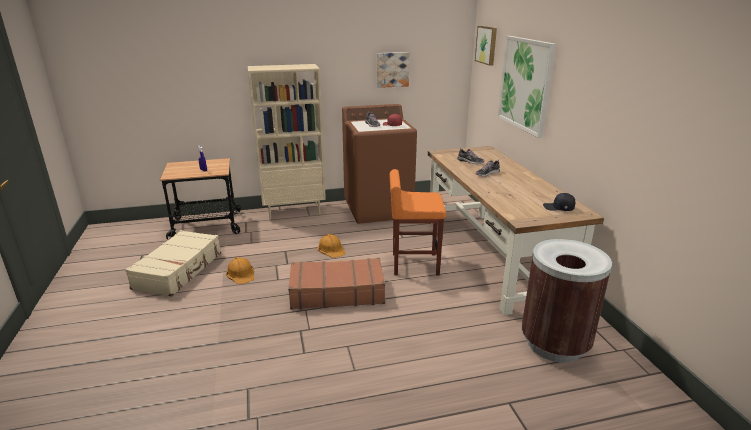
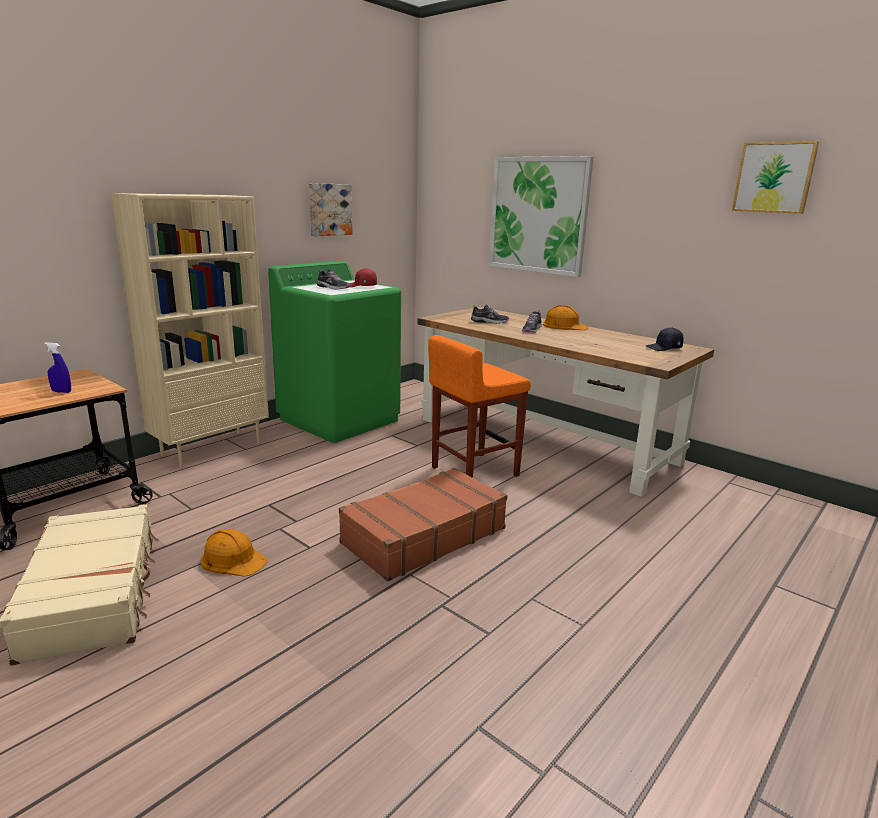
camera: 35 degrees left, 5 degrees down
(331, 249) = (340, 483): orange hard hat -> orange hard hat (564, 326)
(378, 209) = (340, 419): brown washing machine -> green washing machine
(487, 45) = (449, 176): picture -> picture (774, 177)
(555, 344) = (722, 509): brown trash can -> none

